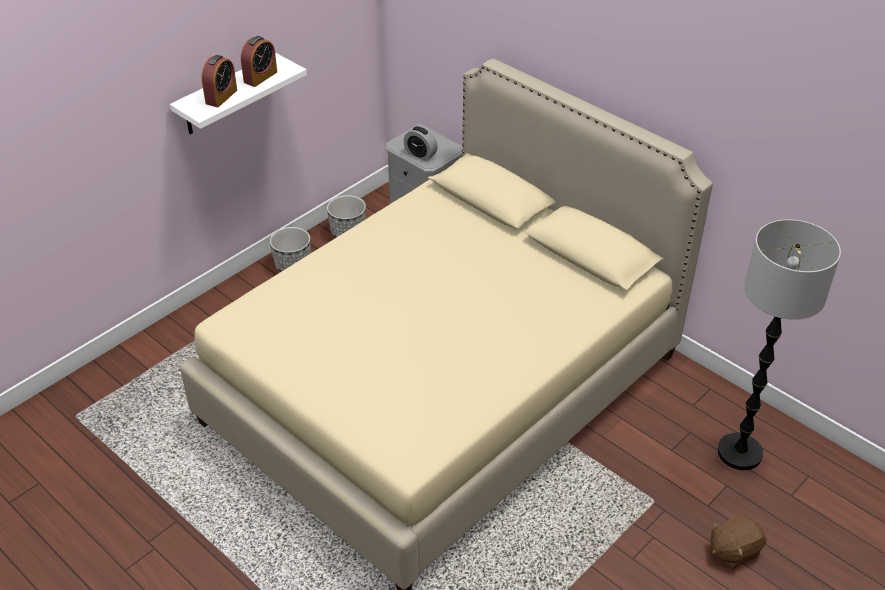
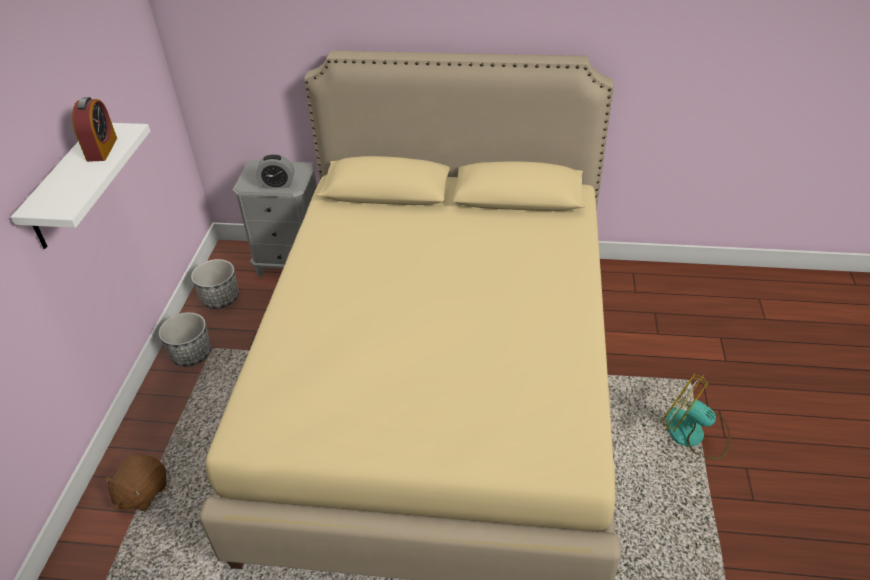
camera: 35 degrees left, 0 degrees up
(221, 97) = (73, 184): alarm clock -> none
(608, 540) = (693, 434): none -> fan
(733, 550) = (778, 384): brown plush toy -> brown plush toy (142, 492)
(739, 453) = (702, 308): floor lamp -> none

